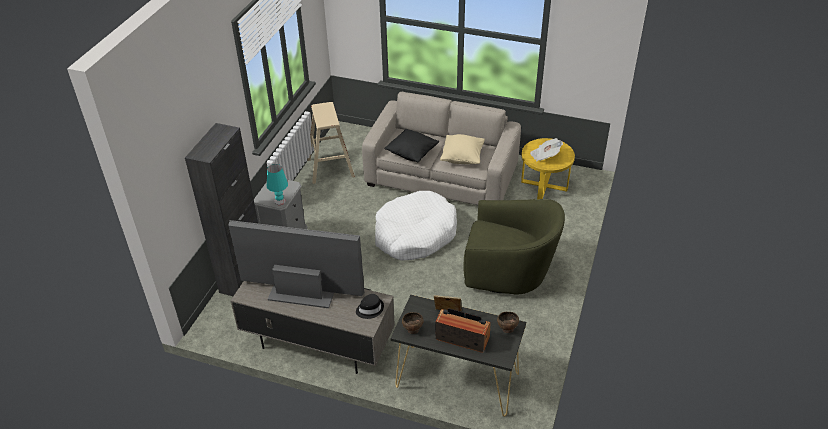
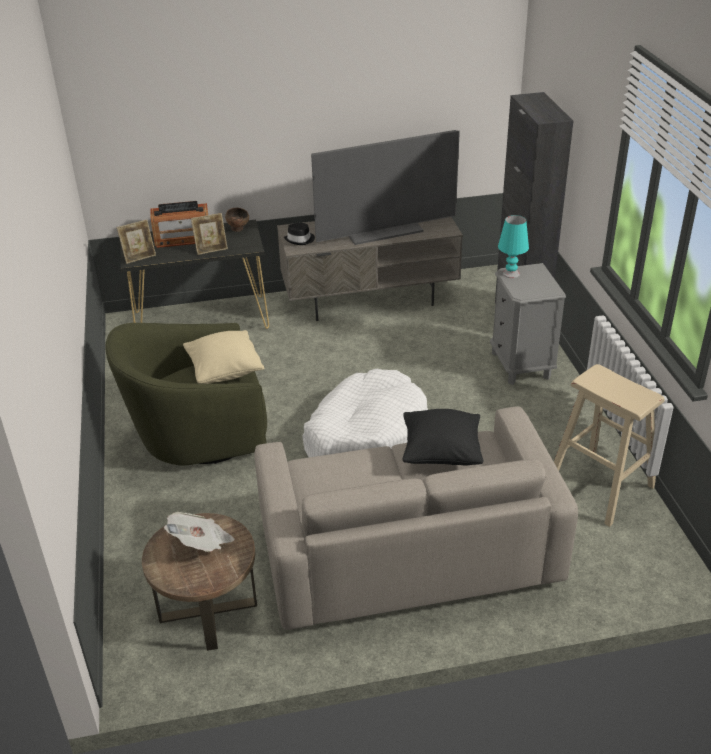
camera: 150 degrees right, 5 degrees down
(462, 158) = (351, 480): beige pillow -> beige pillow (225, 372)
(507, 329) = (139, 257): brown bowl -> picture frame
(544, 185) = (208, 610): yellow side table -> brown side table

